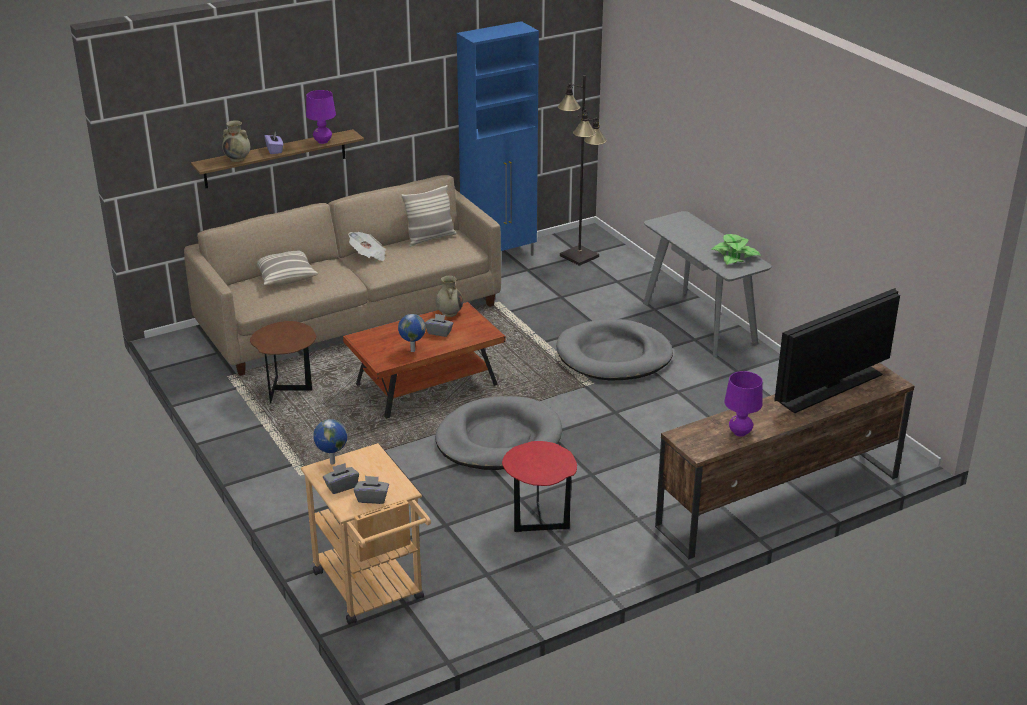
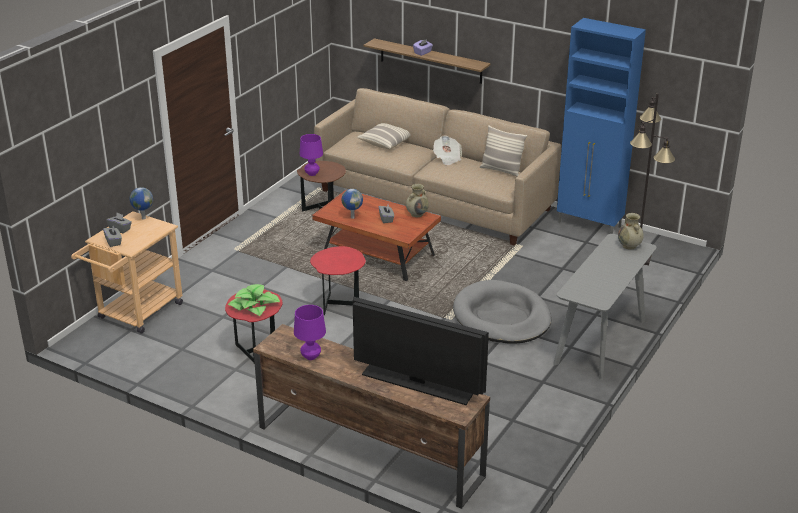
camera: 60 degrees right, 0 degrees up
(238, 159) = (395, 47): beige vase -> beige vase (629, 246)
(323, 141) = (456, 61): purple table lamp -> purple table lamp (312, 174)
(498, 439) = (339, 304): grey dog bed -> red side table
(735, 256) = (601, 288): potted plant -> potted plant (254, 306)

